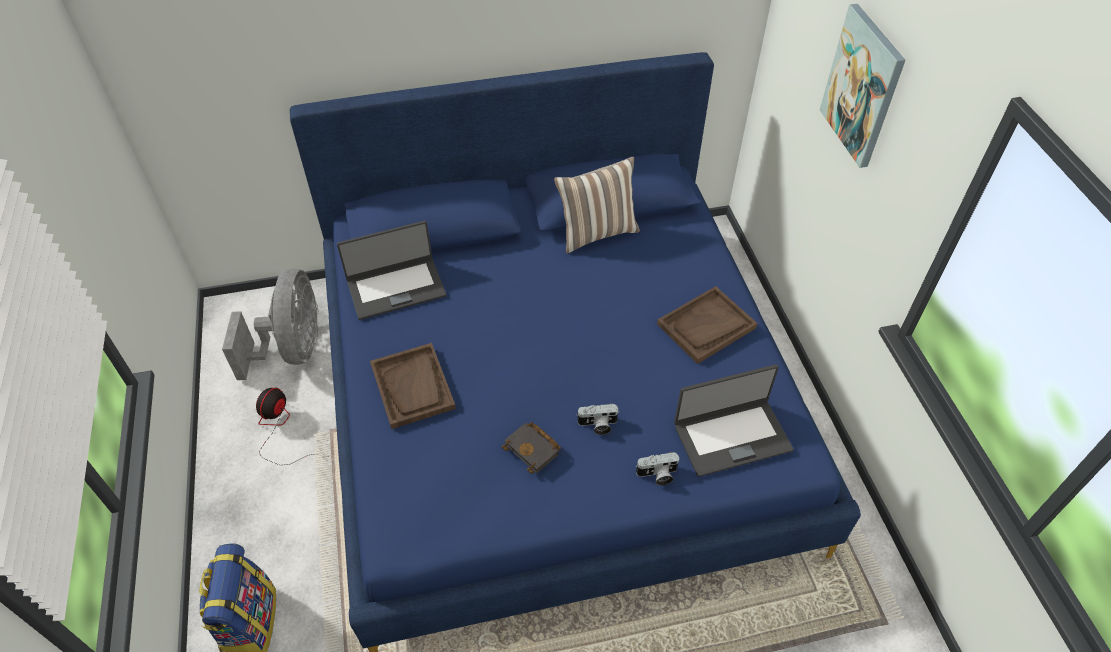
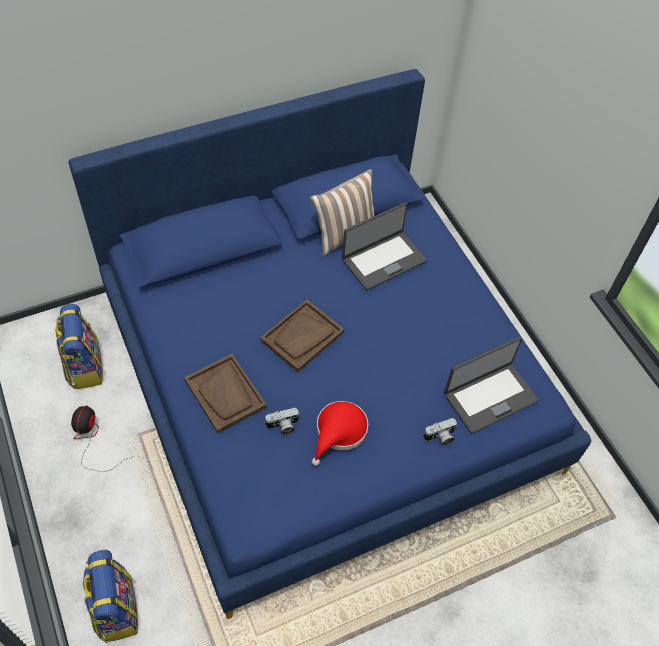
camera: 15 degrees left, 5 degrees up
(293, 349) = (84, 366): grey fan -> backpack
(396, 288) = (185, 307): laptop -> laptop (383, 260)
(534, 449) = (339, 432): black book -> red hat
(597, 425) = (384, 403): camera -> camera (283, 426)
(706, 326) = (451, 306): brown tray -> brown tray (302, 337)
(862, 86) = (561, 104): picture -> none

